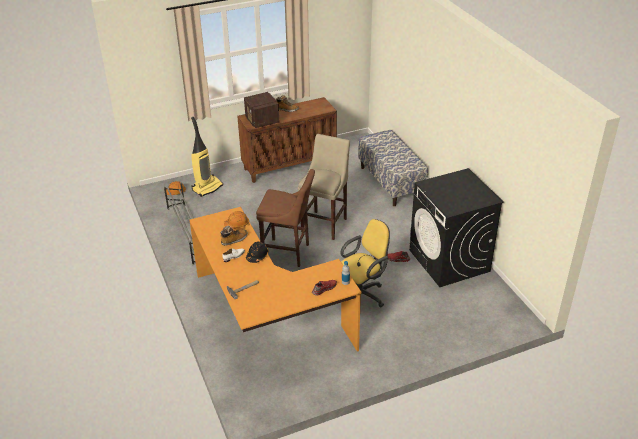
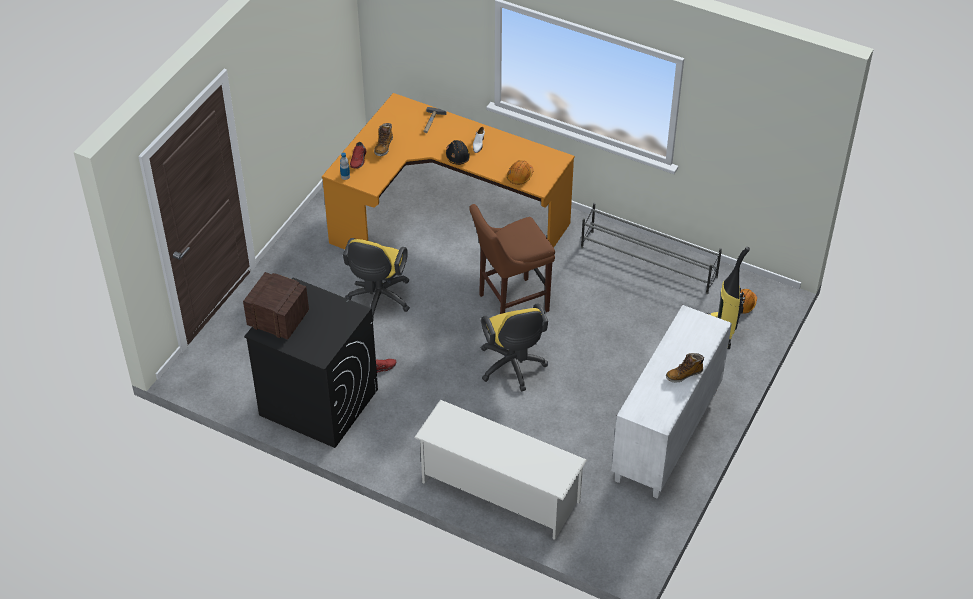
camera: 140 degrees right, 10 degrees up
(234, 240) = (500, 159): boot -> boot (384, 146)
(262, 121) = (687, 332): radio -> radio (277, 319)
(289, 165) = (667, 436): brown cabinet -> white cabinet
(325, 224) = (513, 368): beige stool -> yellow office chair
(391, 182) = (499, 492): bench -> white shoe rack

